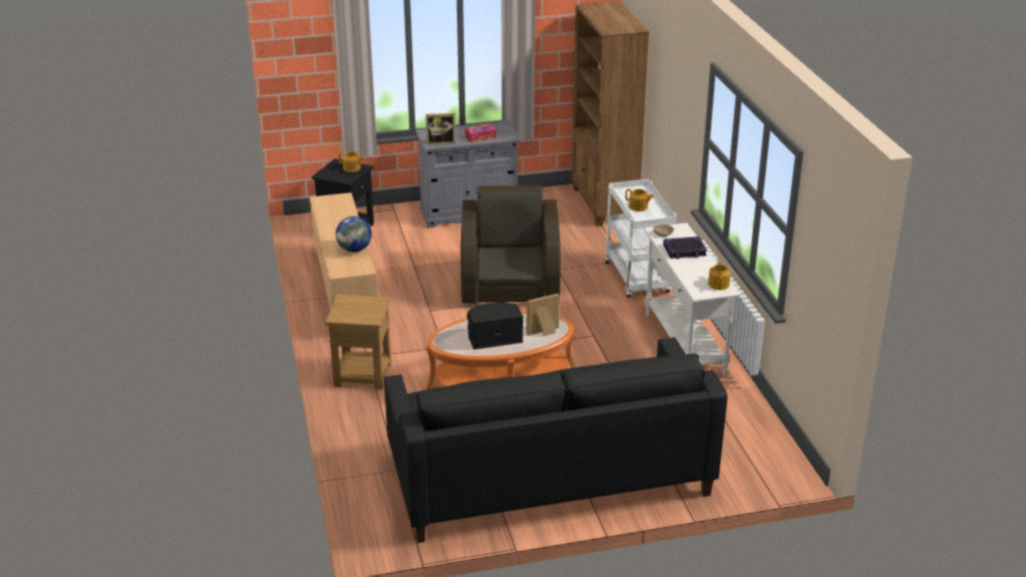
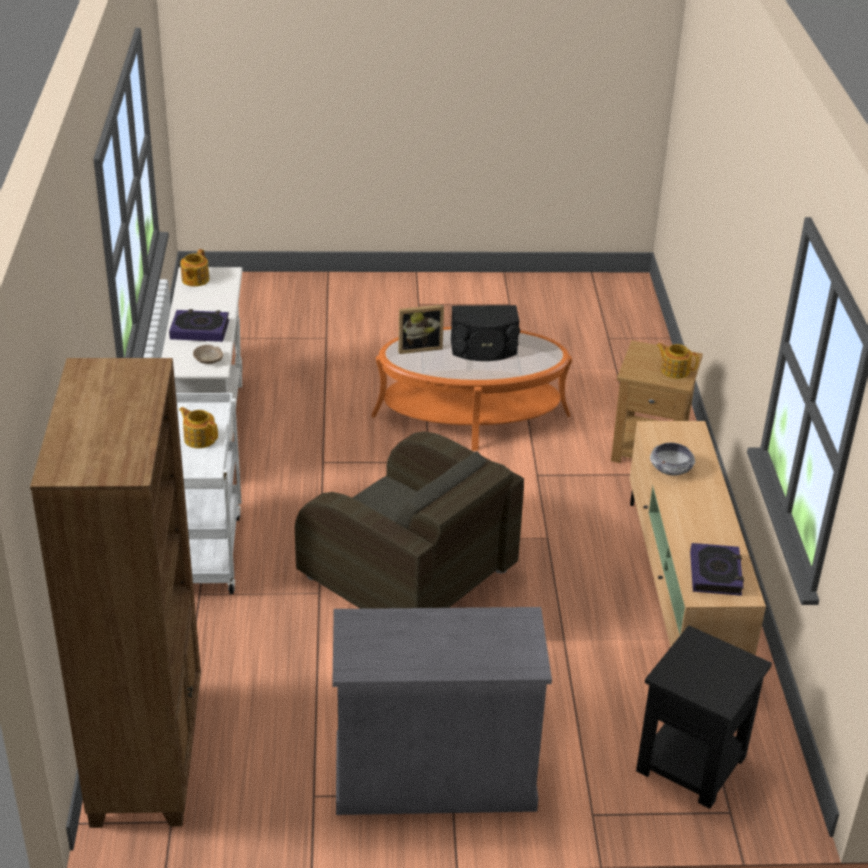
camera: 170 degrees left, 5 degrees up
(334, 205) = (715, 573): none -> book
(352, 168) = (689, 675): teapot -> teapot (674, 370)
(354, 249) = (671, 468): globe -> bowl
(440, 142) = (503, 623): picture frame -> none
(480, 137) = (415, 627): tissue box -> none
(510, 283) = (408, 574): brown armchair -> brown armchair turned 60 degrees counterclockwise
(548, 475) = (450, 313): black sofa -> none

